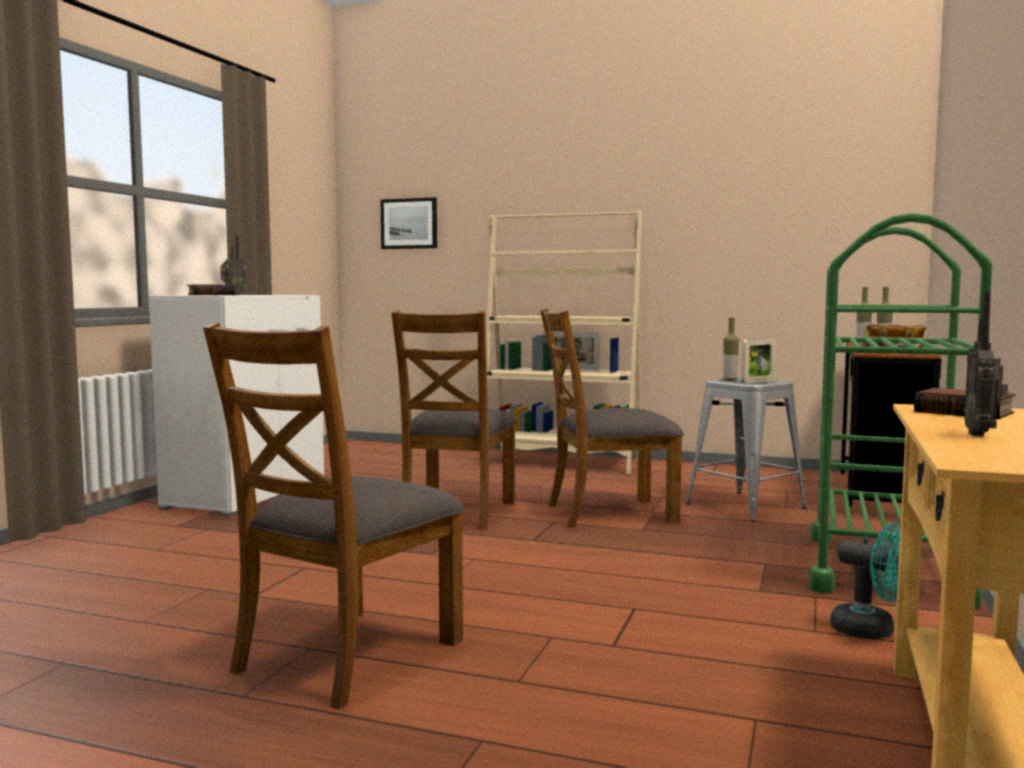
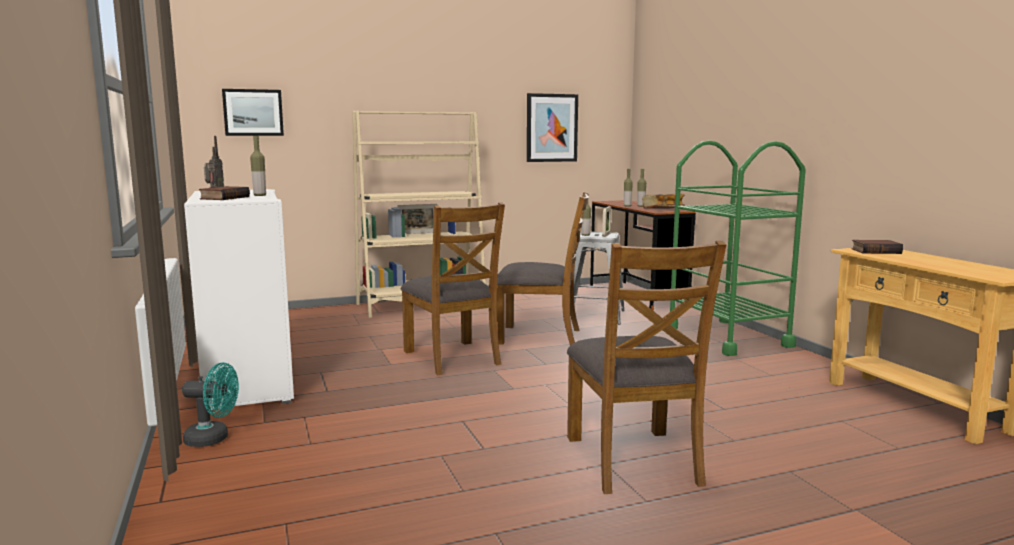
camera: 40 degrees left, 5 degrees up
(251, 295) = (260, 195): none -> bottle
(608, 513) = (540, 336): brown chair -> brown chair turned 120 degrees counterclockwise
(782, 230) = (551, 128): none -> picture
(872, 631) = (788, 368): turquoise fan -> turquoise fan (213, 439)
(982, 434) = (937, 263): radio -> none

